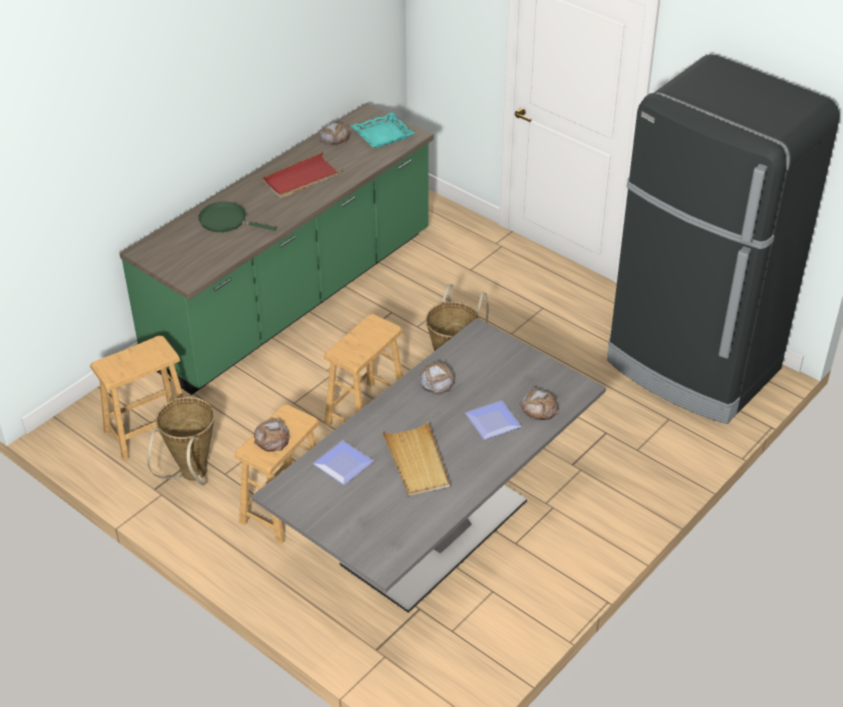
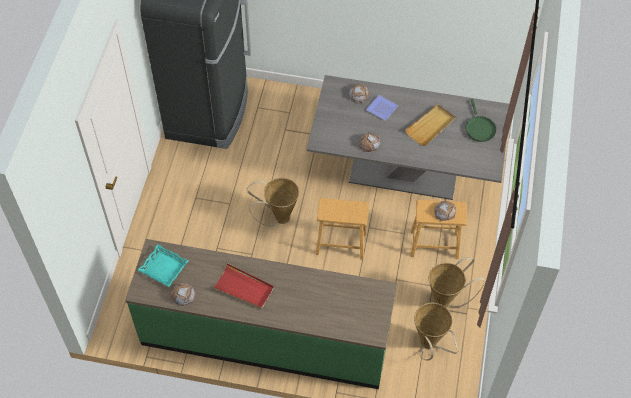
camera: 120 degrees left, 15 degrees up
(148, 430) = (429, 346): brown stool -> basket
(226, 221) = (315, 305): green frying pan -> green frying pan (479, 128)
(343, 463) = (453, 155): plate -> none

